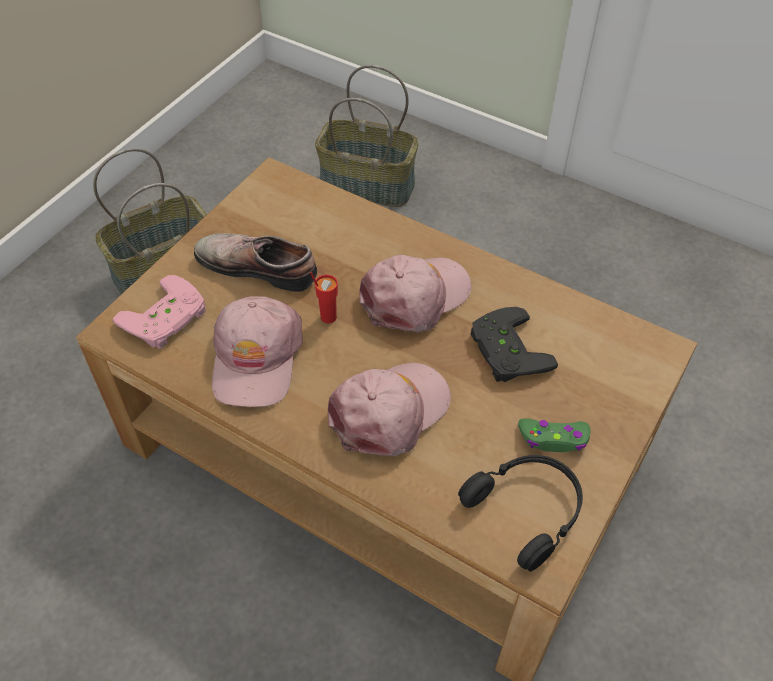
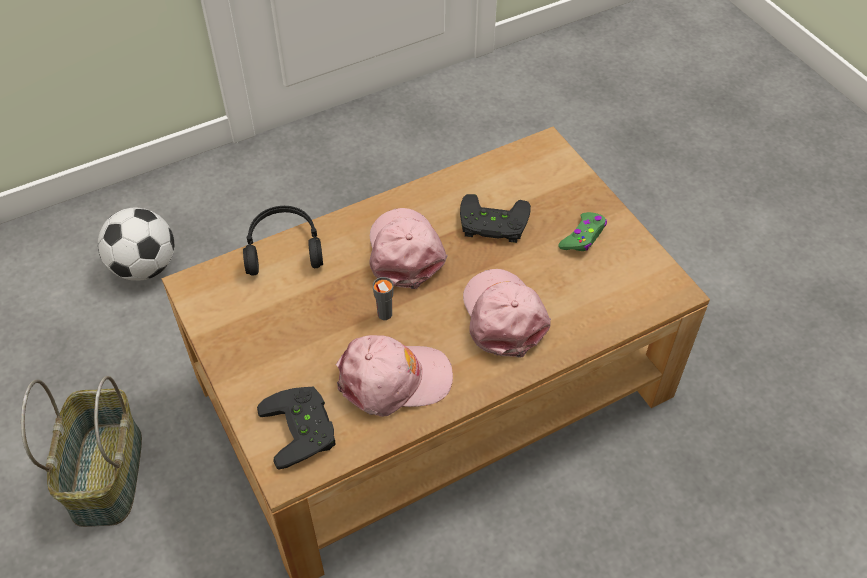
camera: 60 degrees left, 0 degrees up
(166, 319) = (304, 428): pink game controller -> black game controller
(256, 358) = (394, 380): pink cap -> pink cap turned 45 degrees counterclockwise
(259, 265) = (291, 337): shoe -> none
(328, 317) = (384, 314): red cup -> grey cup
(366, 186) = (144, 267): basket -> football
(527, 510) = (630, 278): black headphones -> black headphones (284, 247)

